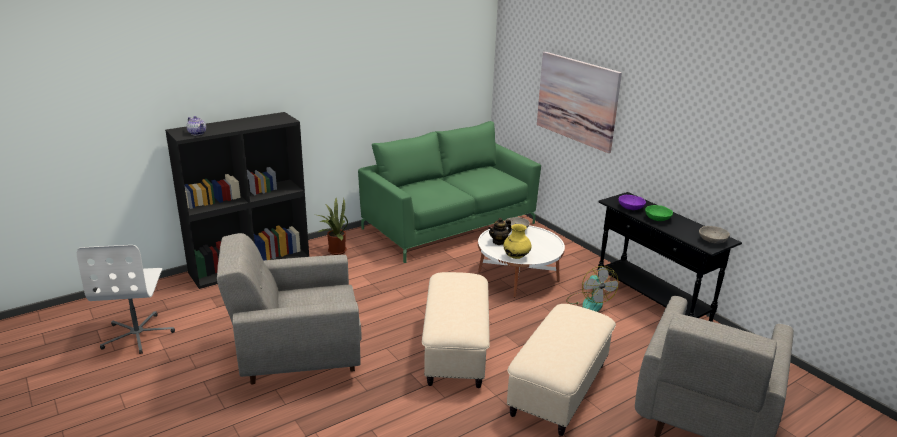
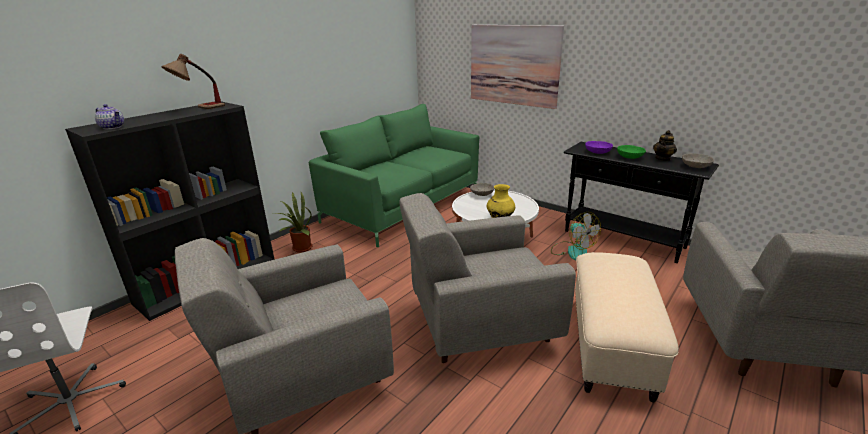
camera: 15 degrees left, 0 degrees up
(264, 120) = (199, 109): none -> table lamp
(454, 350) = (479, 327): beige ottoman -> grey armchair
(499, 242) = (473, 208): teapot -> teapot (663, 158)

